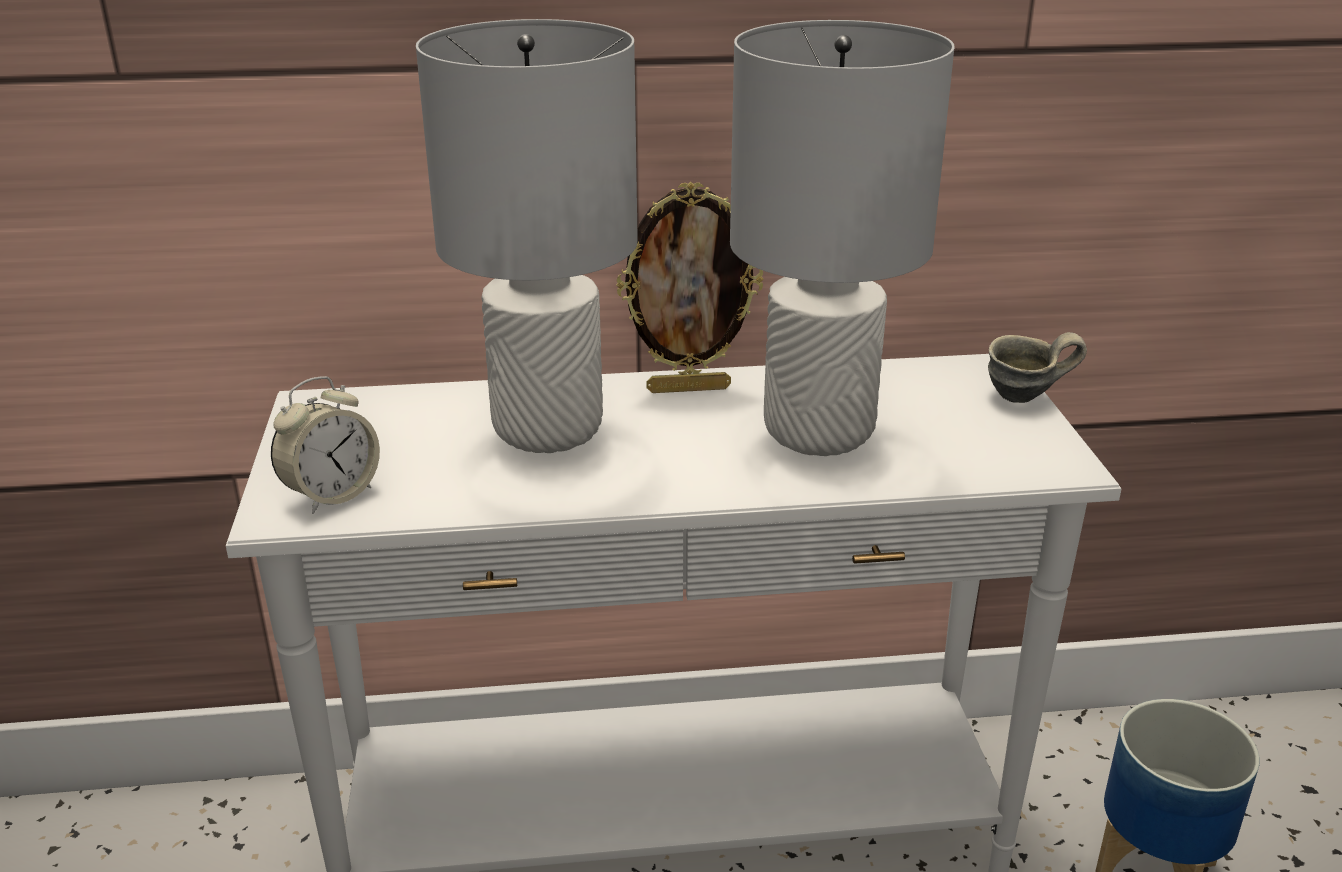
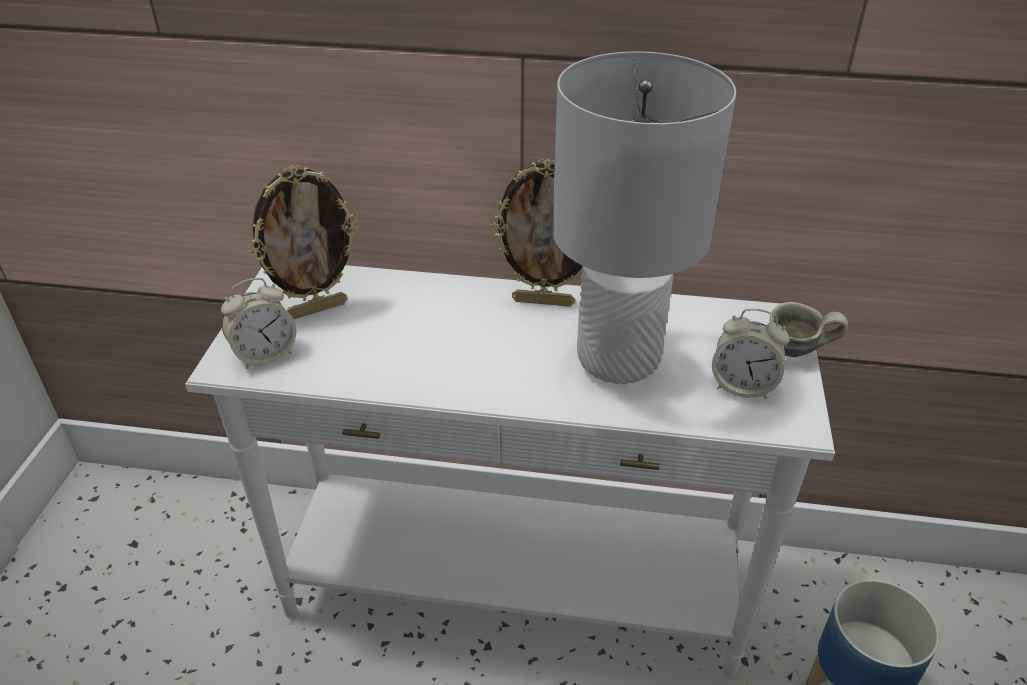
camera: 15 degrees right, 10 degrees up
(381, 436) = (317, 309): none -> picture frame
(546, 437) = (425, 329): grey table lamp -> none
(981, 438) = (743, 386): none -> alarm clock

